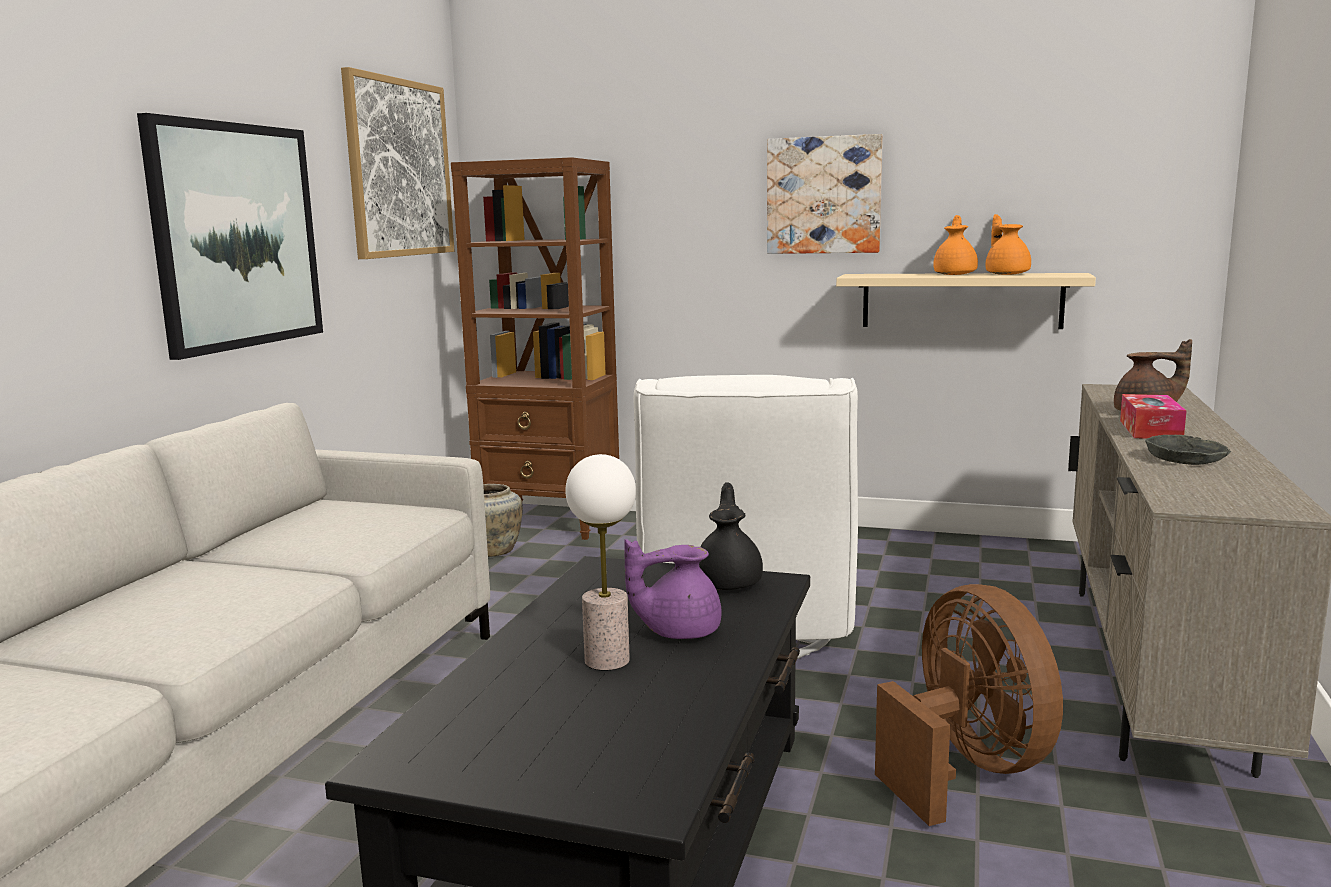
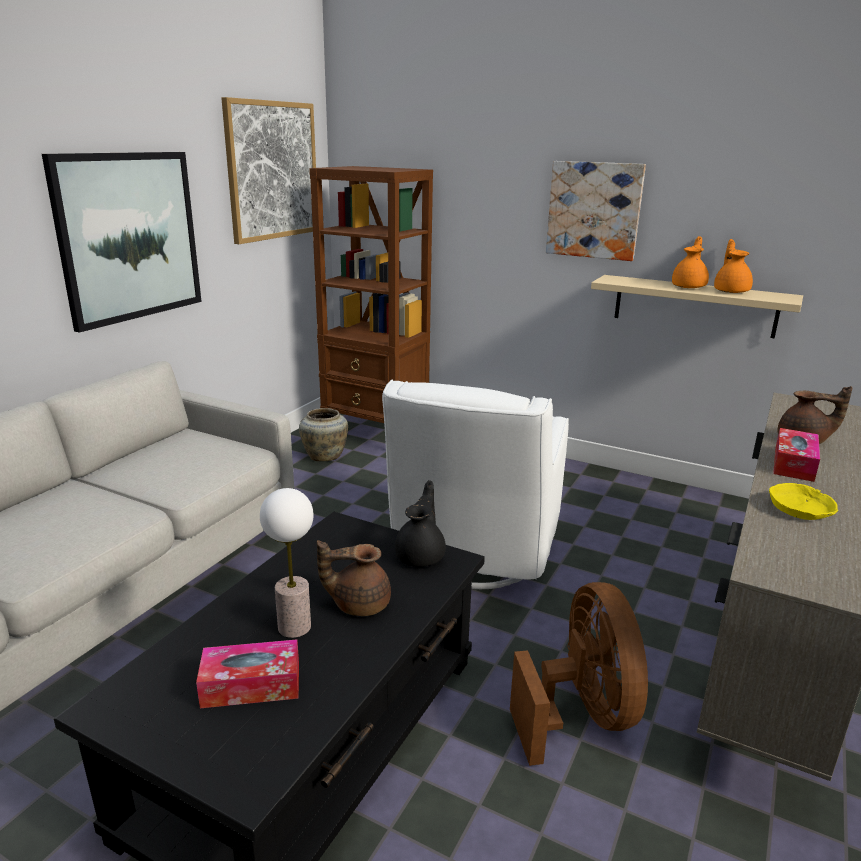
camera: 10 degrees right, 10 degrees up
(586, 717) = (251, 685): none -> tissue box
(678, 631) = (359, 603): purple teapot -> brown teapot
(1186, 459) = (800, 509): grey bowl -> yellow bowl

